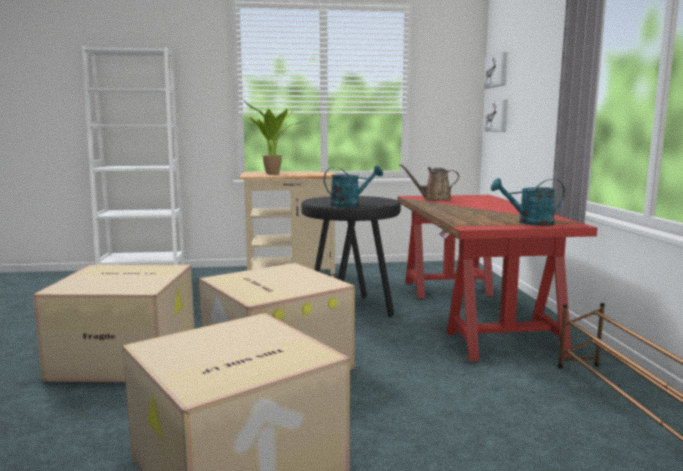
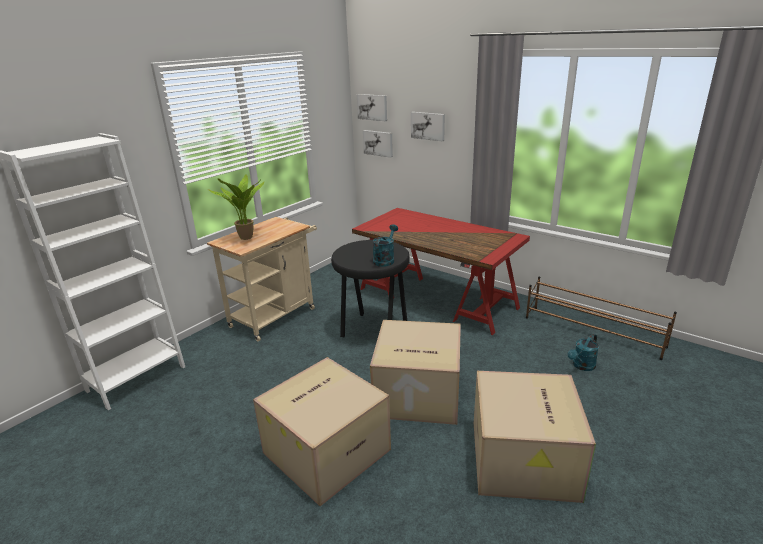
camera: 45 degrees left, 15 degrees up
(434, 199) = (386, 226): brown watering can -> none
(529, 222) = (498, 242): turquoise watering can -> turquoise watering can (582, 366)
(534, 80) = (428, 126): none -> picture

